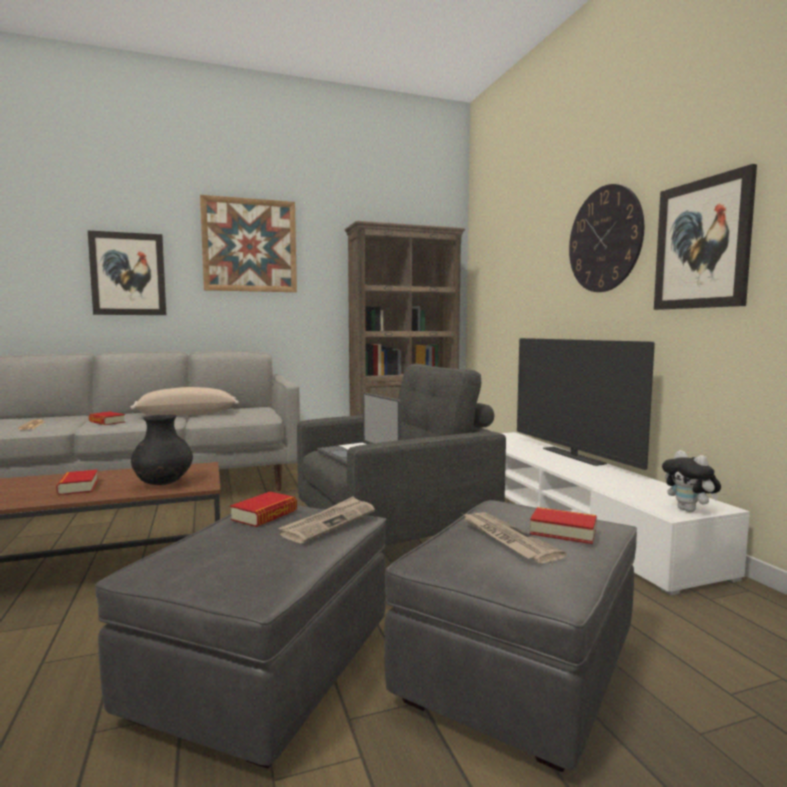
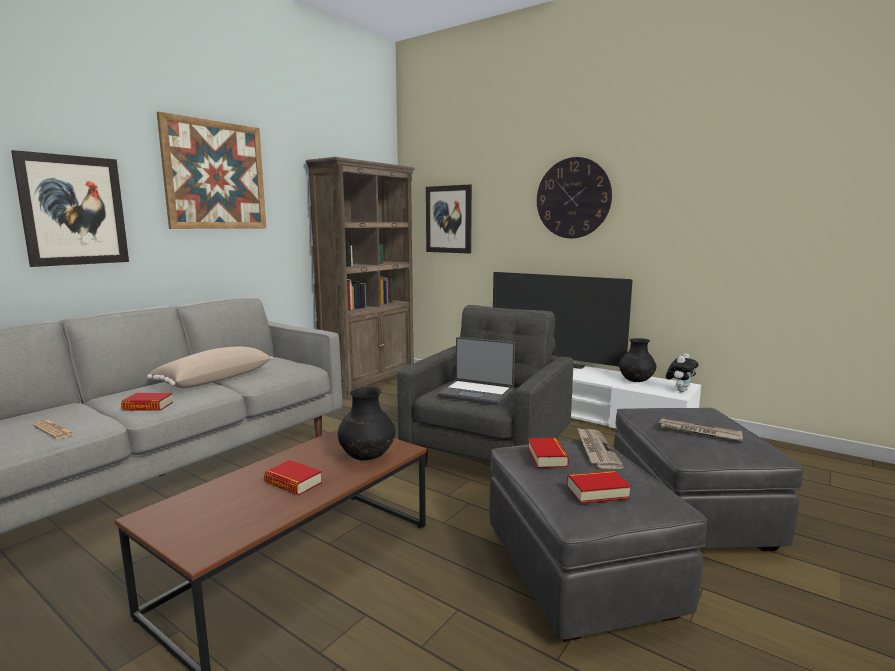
camera: 35 degrees left, 5 degrees up
(563, 532) = (708, 420): book -> book (597, 492)
(643, 489) = (636, 381): none -> black vase
(689, 510) = (680, 390): plush toy -> plush toy turned 75 degrees counterclockwise
(702, 244) = (662, 214): picture -> picture (449, 219)

